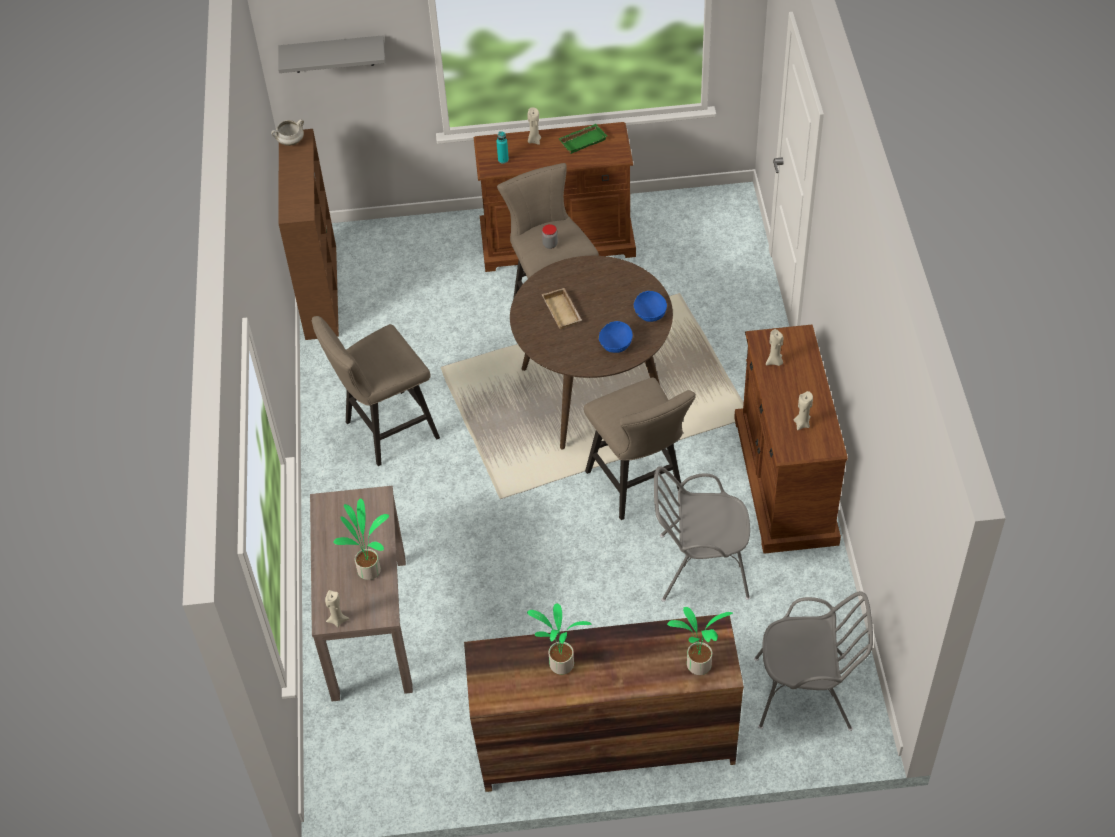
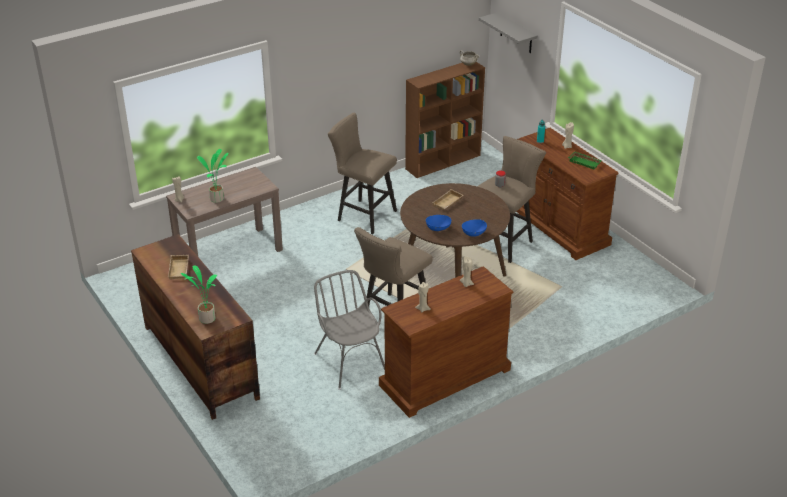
camera: 60 degrees right, 15 degrees down
(560, 665) = (180, 269): potted plant -> beige tray
(807, 692) = (283, 436): grey chair -> none

